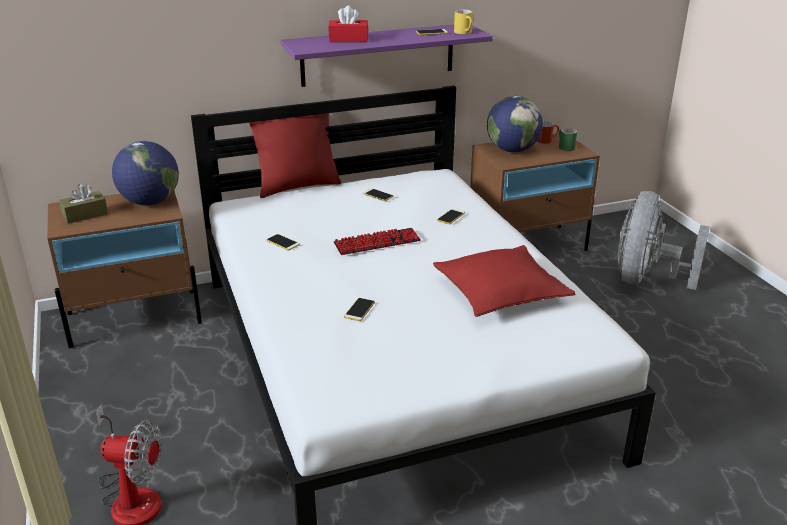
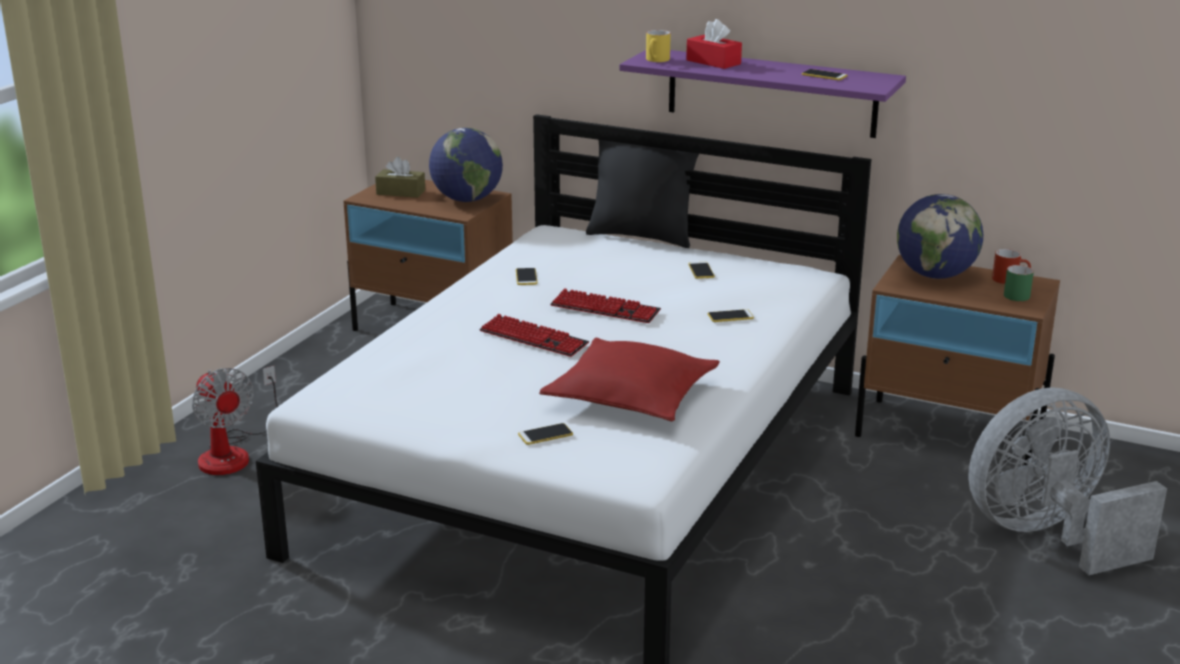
camera: 45 degrees right, 5 degrees down
(298, 186) = (641, 236): red pillow -> black pillow
(359, 310) = (478, 353): phone -> phone (545, 435)
(373, 282) = (533, 338): none -> keyboard
(465, 32) = (862, 84): yellow mug -> yellow mug (657, 60)

